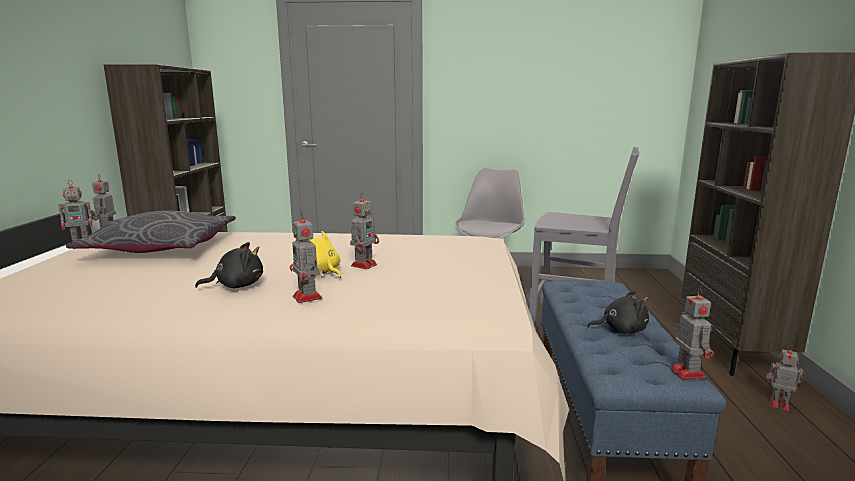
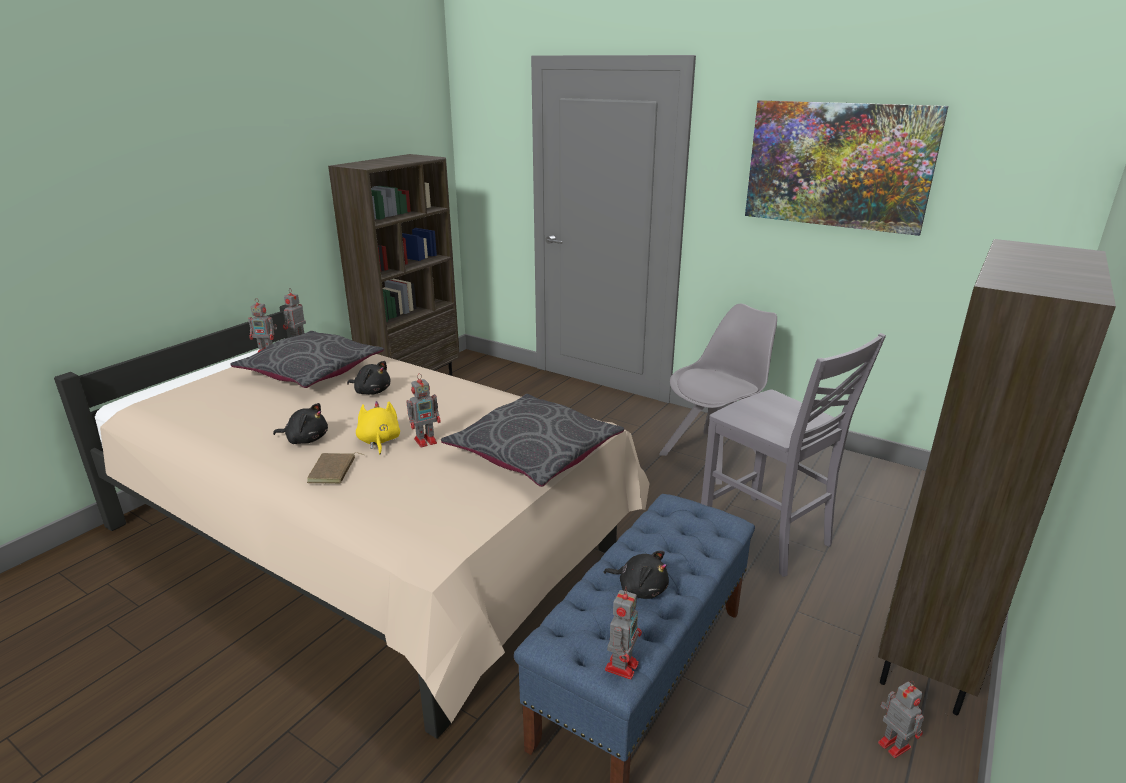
camera: 30 degrees right, 10 degrees up
(254, 248) = (371, 391): none -> black plush toy
(307, 298) = (333, 471): toy robot -> brown book
(467, 255) = (534, 452): none -> grey pillow
(534, 63) = (838, 165): none -> picture

